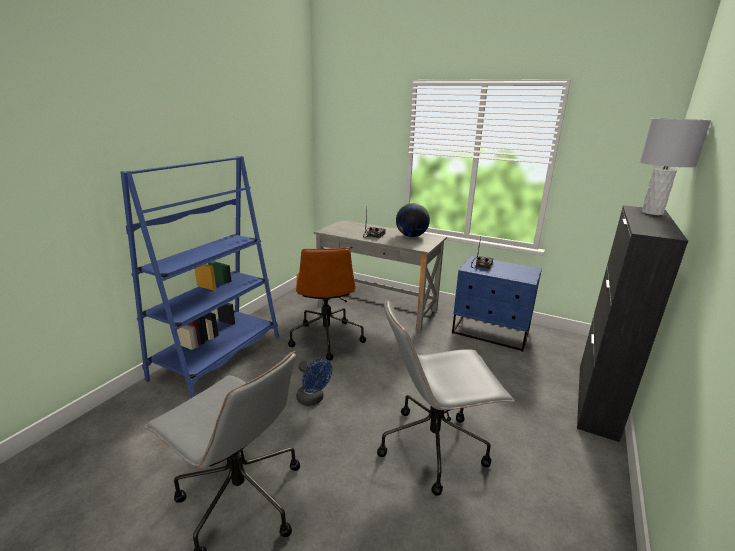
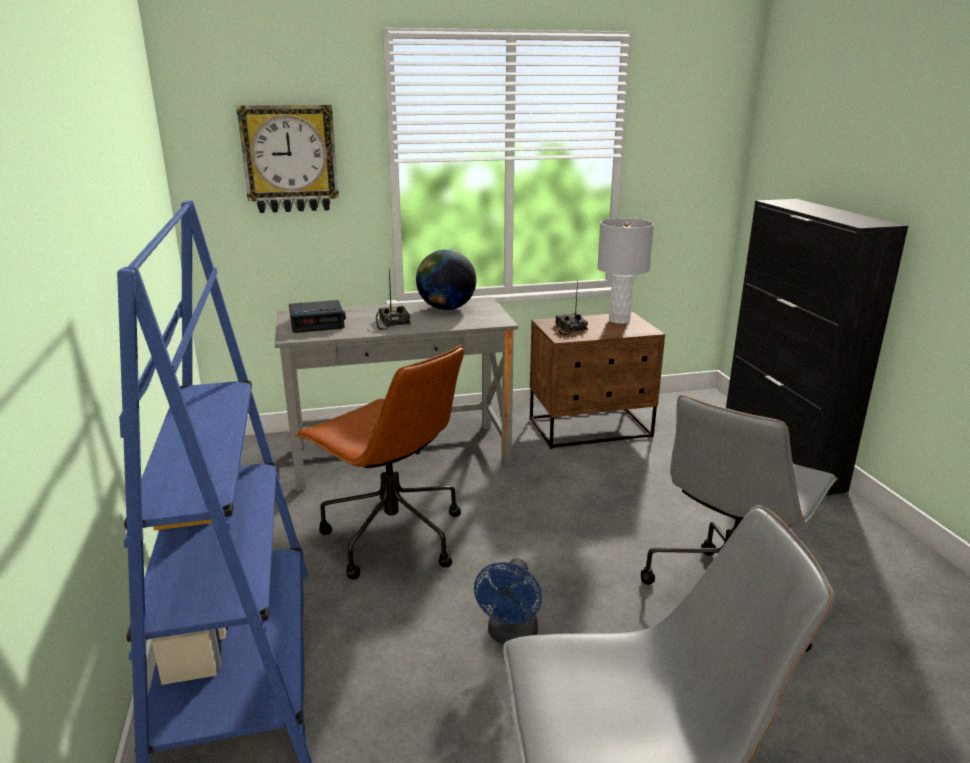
camera: 40 degrees left, 0 degrees up
(313, 399) = (511, 636): blue fan -> blue fan turned 105 degrees clockwise
(345, 228) = (317, 323): none -> alarm clock
(362, 146) = (290, 159): none -> wall clock
(491, 332) = (591, 428): blue nightstand -> brown nightstand
(651, 212) = (801, 204): grey table lamp -> grey table lamp (619, 320)

